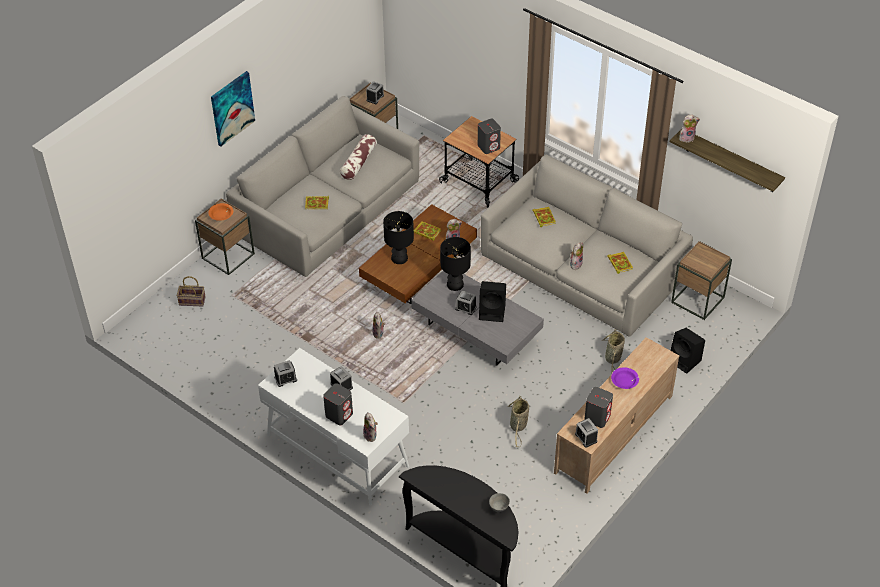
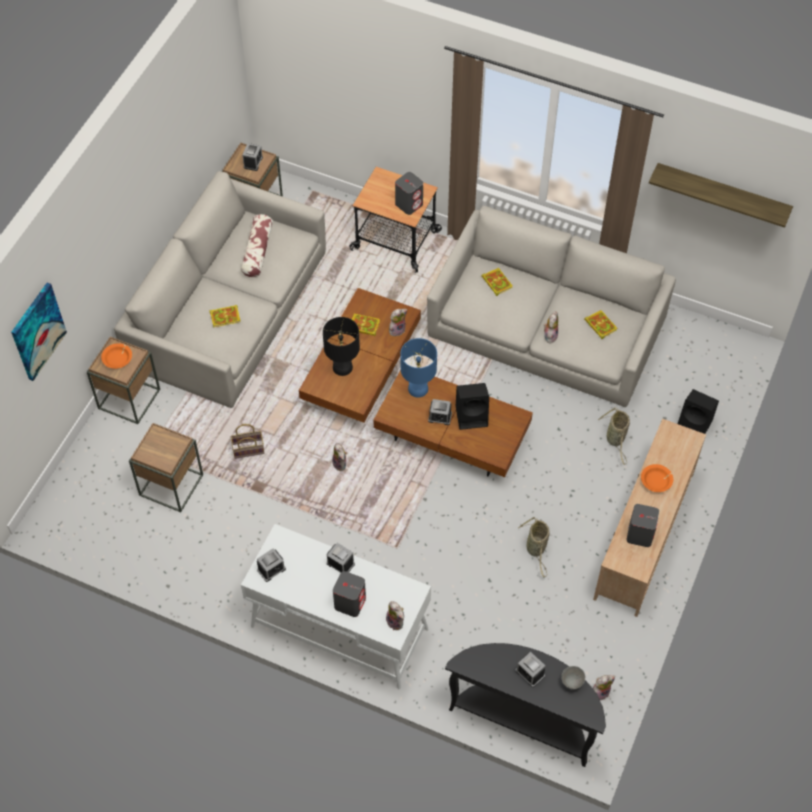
camera: 15 degrees left, 10 degrees up
(193, 300) = (105, 467): basket -> basket (249, 449)
(232, 108) = (108, 232): picture -> picture (37, 331)
(455, 284) = (418, 388): black table lamp -> blue table lamp
(477, 331) = (452, 436): grey coffee table -> brown coffee table
(586, 437) = (635, 563): alarm clock -> alarm clock (530, 673)
(624, 381) = (656, 481): purple bowl -> orange bowl
(687, 138) = (667, 174): plush toy -> plush toy (600, 691)
(698, 300) = (686, 344): brown side table -> brown side table (171, 485)

